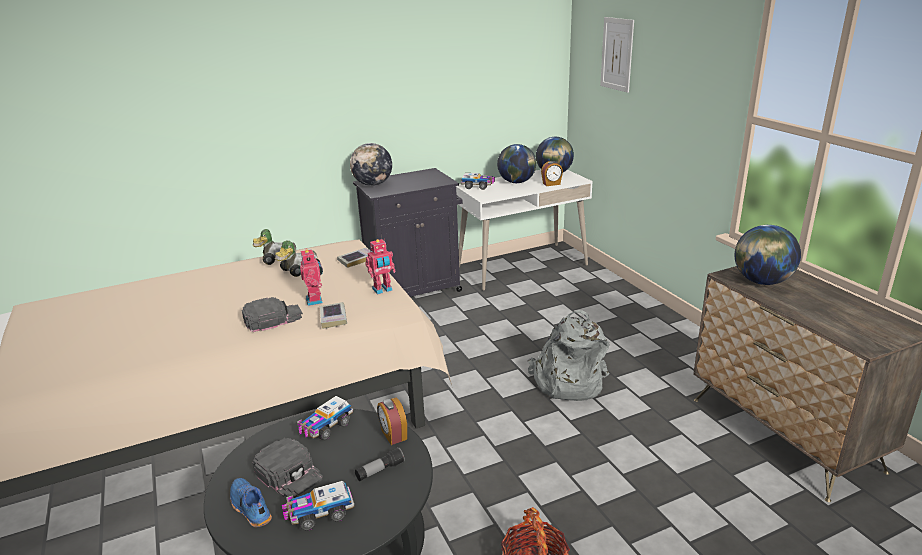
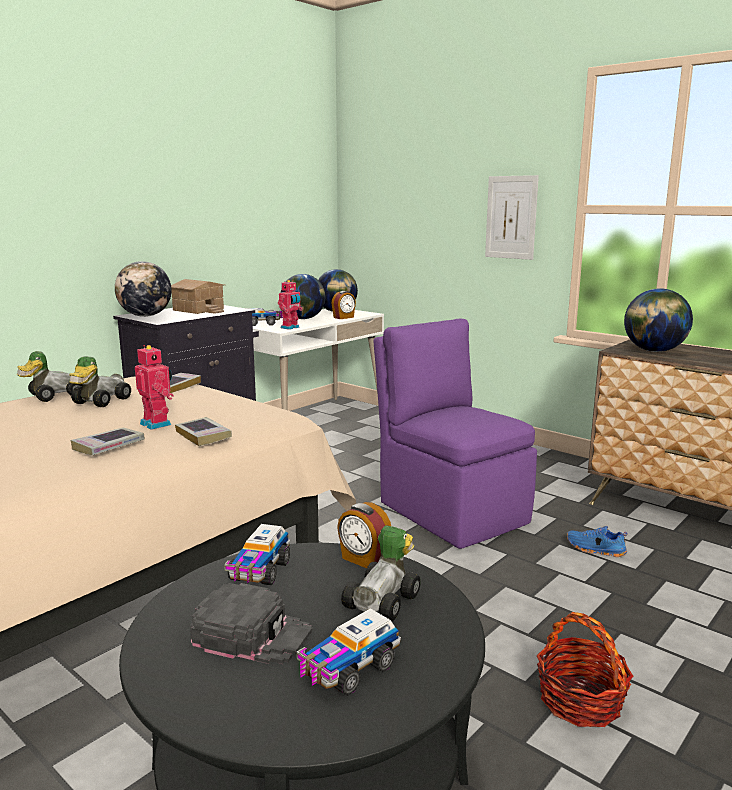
camera: 25 degrees left, 10 degrees down
(249, 508) = (226, 692): blue shoe -> blue shoe (595, 550)
(272, 318) = (109, 446): black cap -> book
(380, 471) = (385, 600): flashlight -> toy car
(383, 290) = (243, 406): toy robot -> toy robot (291, 328)
(416, 179) = (197, 310): none -> toy house
(567, 382) = (451, 511): grey backpack -> purple chair
(617, 54) = (403, 172): picture -> picture (511, 217)

